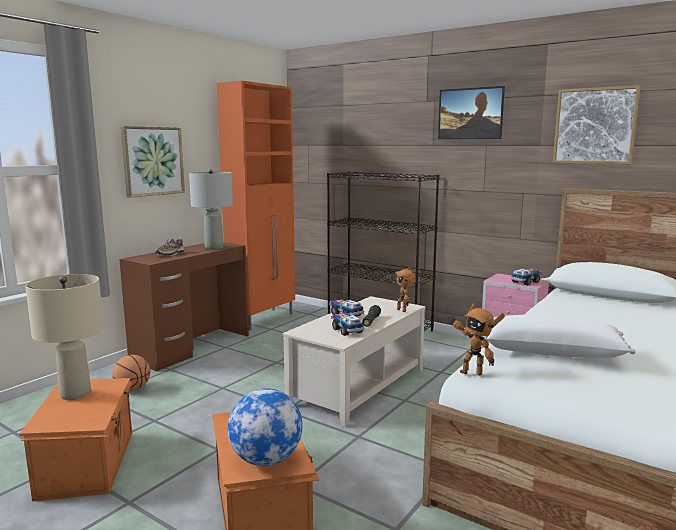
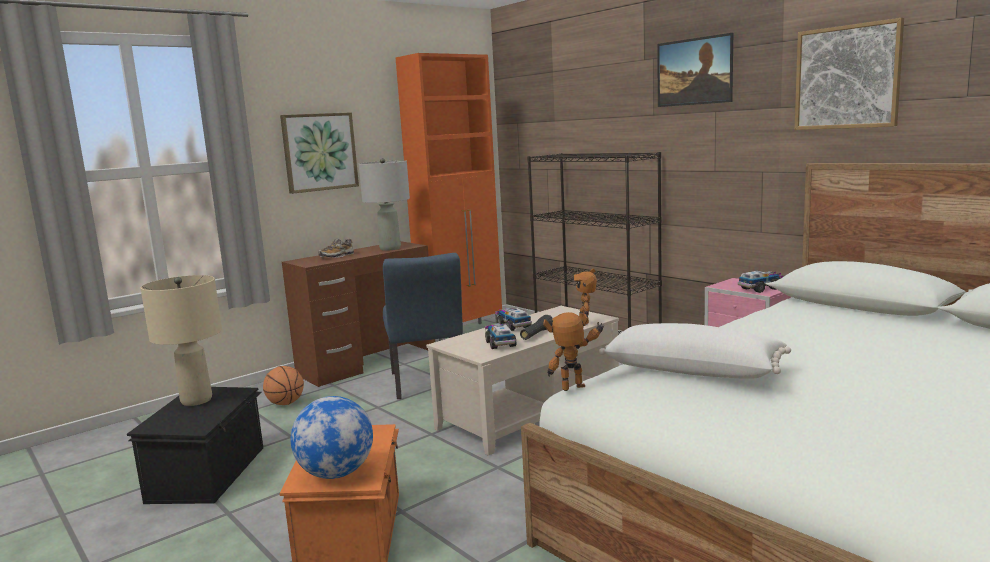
camera: 15 degrees right, 0 degrees up
(89, 463) = (209, 473): orange storage box -> black storage box
(257, 365) = (427, 384): none -> blue chair
(471, 372) = (576, 389): toy robot -> toy robot turned 120 degrees clockwise

